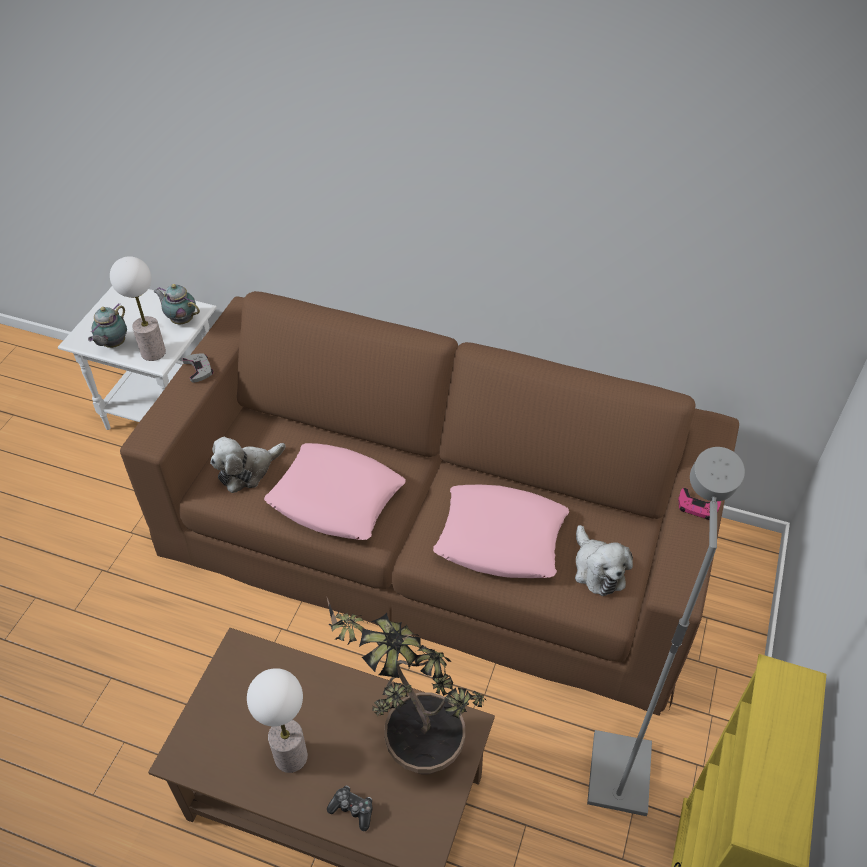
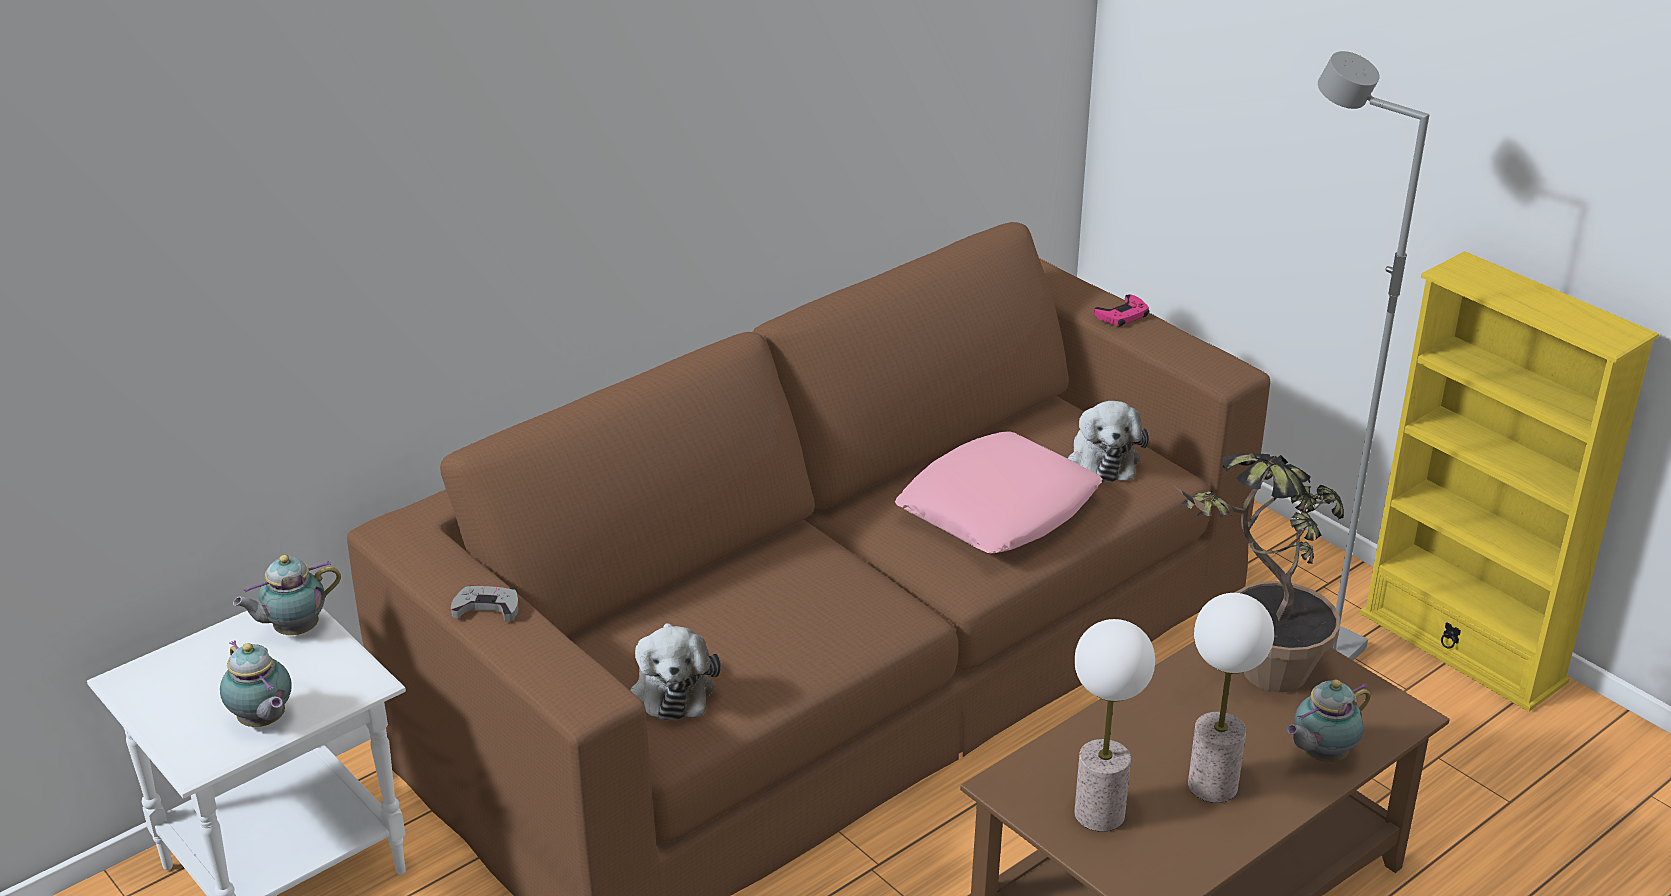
camera: 60 degrees left, 15 degrees down
(153, 352) = (338, 681): table lamp -> table lamp (1098, 813)
(336, 498) = (807, 619): pink pillow -> none
(352, 809) = (1320, 755): game controller -> teapot
(597, 569) = (1102, 458): plush toy -> plush toy turned 75 degrees clockwise

